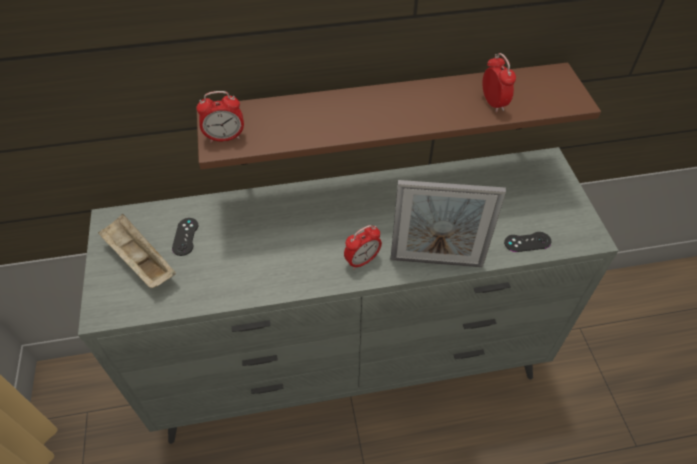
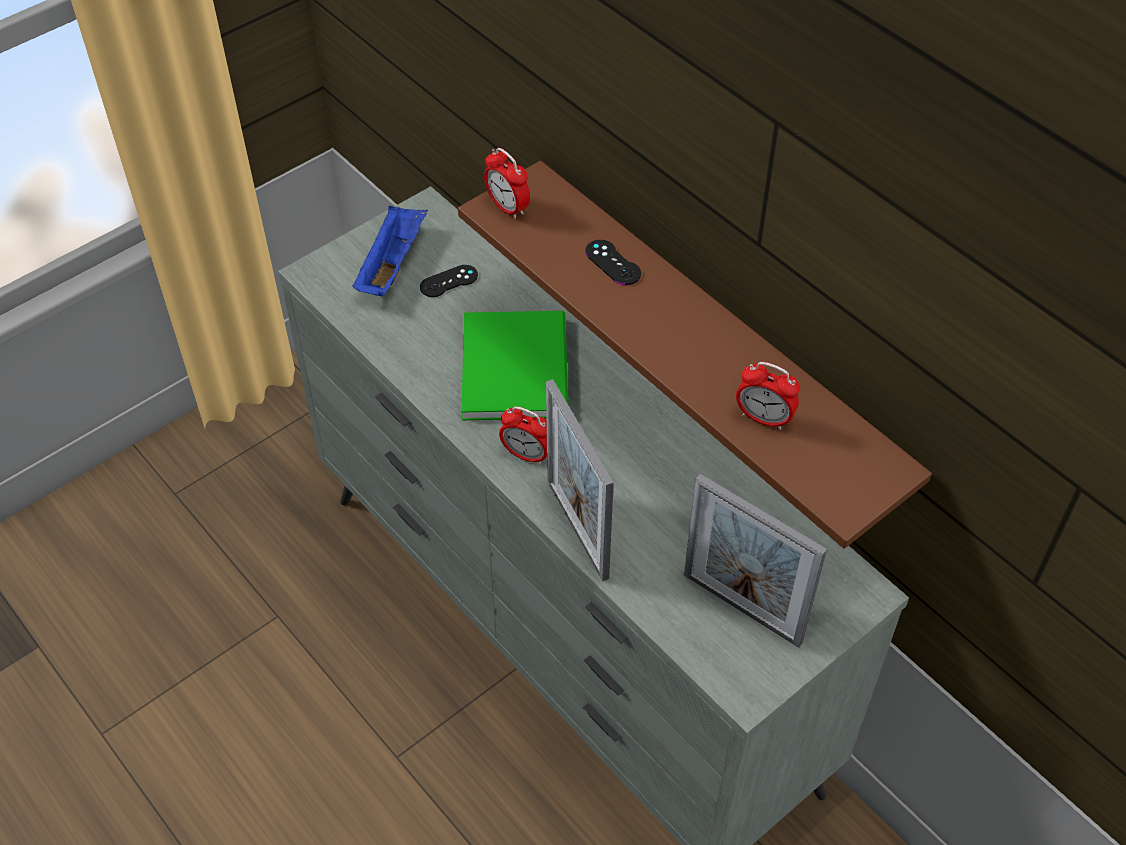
camera: 60 degrees right, 0 degrees up
(140, 261) = (392, 264): beige tray -> blue tray
(287, 232) = (518, 365): none -> green book
(493, 103) = (764, 418): alarm clock -> alarm clock turned 75 degrees clockwise
(527, 242) = (682, 617): black game controller -> black game controller (613, 263)
(534, 213) = (742, 608): none -> picture frame

